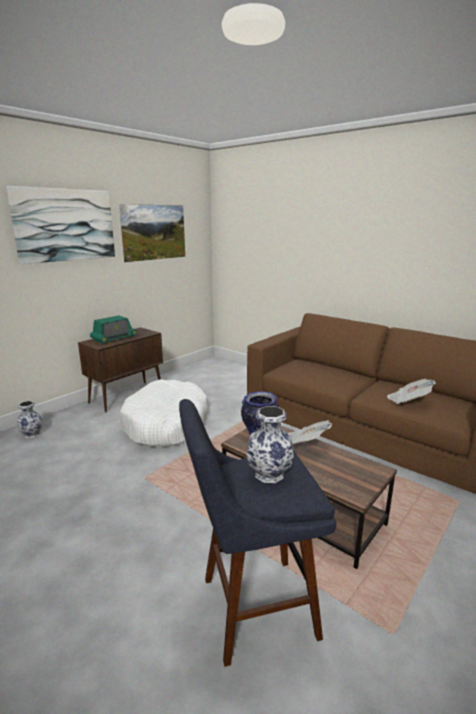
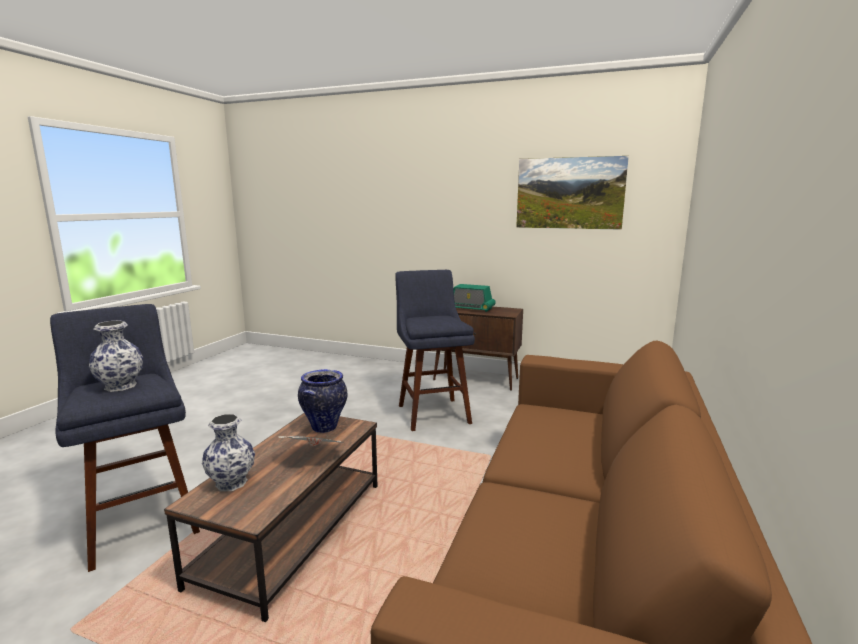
camera: 70 degrees right, 5 degrees down
(32, 434) = (374, 368): vase -> vase (232, 483)
(65, 225) = (452, 183): picture -> none
(166, 424) = (432, 412): white dog bed -> blue stool
(408, 401) = (511, 539): newspaper -> none

